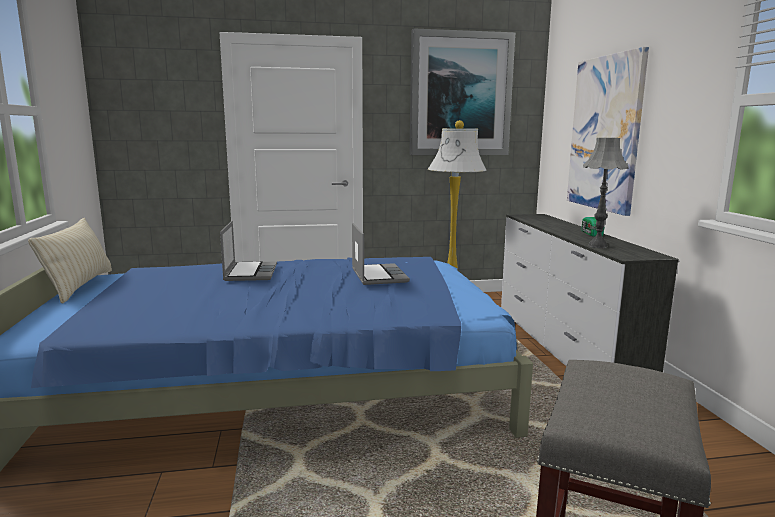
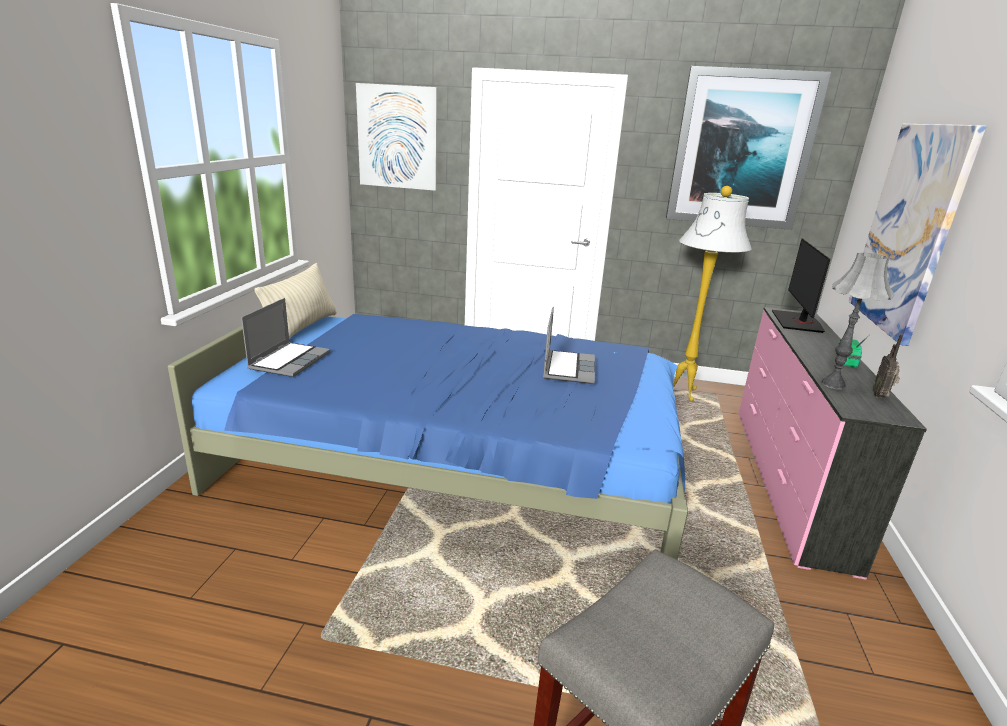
camera: 20 degrees right, 10 degrees up
(146, 99) = (397, 137): none -> picture
(250, 272) = (448, 340): laptop -> laptop (289, 360)
(538, 219) = (797, 322): none -> monitor
(564, 347) = (787, 479): white dresser -> pink dresser
(633, 247) = (880, 396): none -> radio

